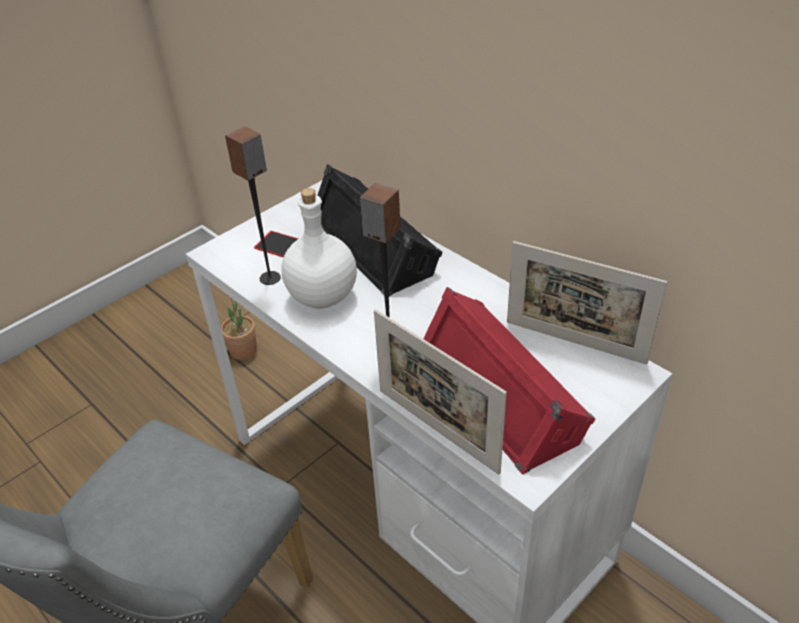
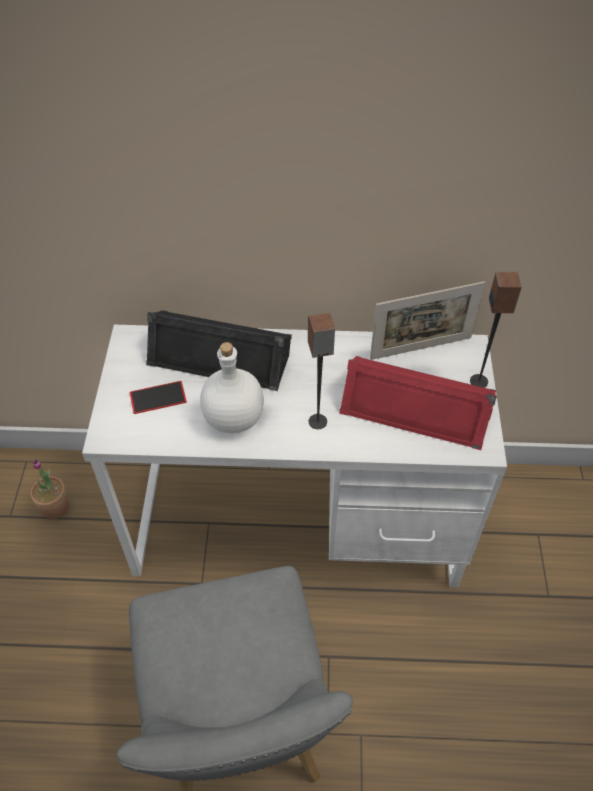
camera: 45 degrees left, 10 degrees up
(270, 278) = (178, 429): speaker -> speaker (479, 381)
(437, 430) = (410, 457): picture frame -> none

